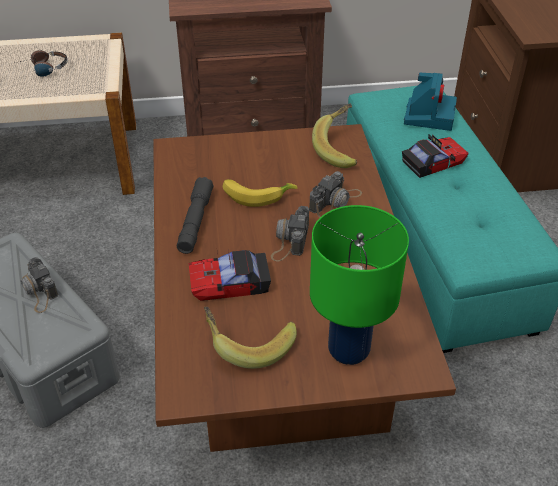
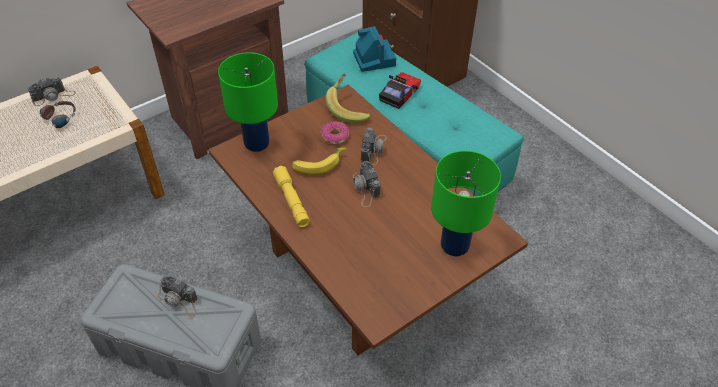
camera: 30 degrees left, 5 degrees up
(60, 47) = (53, 96): none -> camera
(195, 221) = (291, 201): grey flashlight -> yellow flashlight
(207, 150) = (256, 143): none -> green table lamp
(230, 282) = (349, 234): toy car -> none
(249, 344) = (392, 269): banana -> none
(300, 172) = (335, 136): none -> donut

